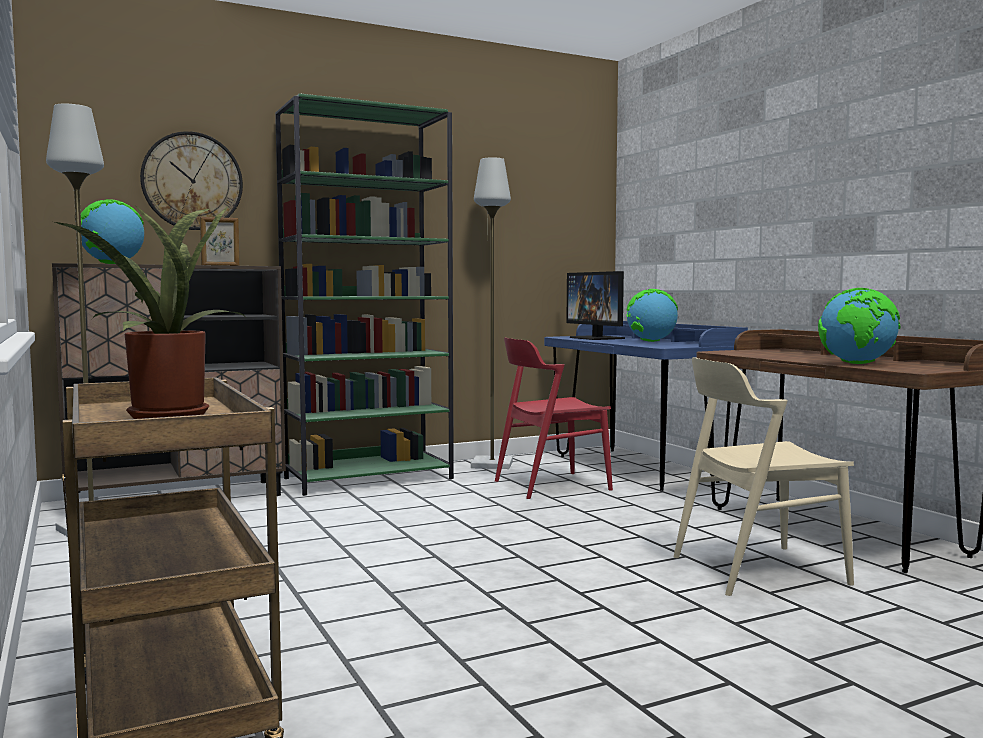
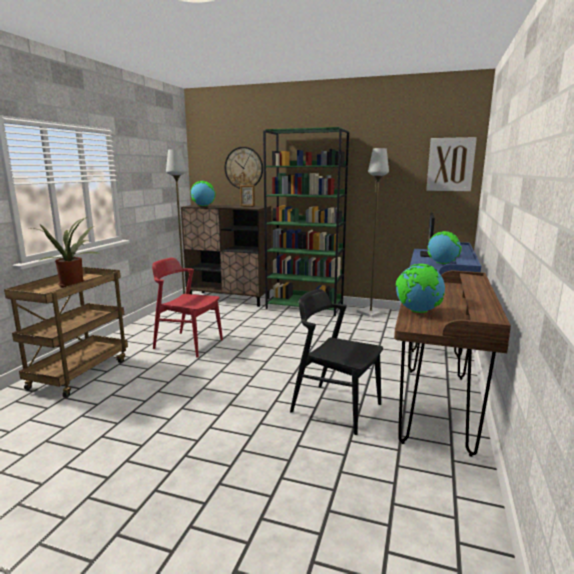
camera: 45 degrees right, 10 degrees up
(551, 485) = (367, 332): red chair -> red chair (188, 344)
(576, 197) = (450, 164): none -> picture
(758, 570) = (335, 407): beige chair -> black chair

